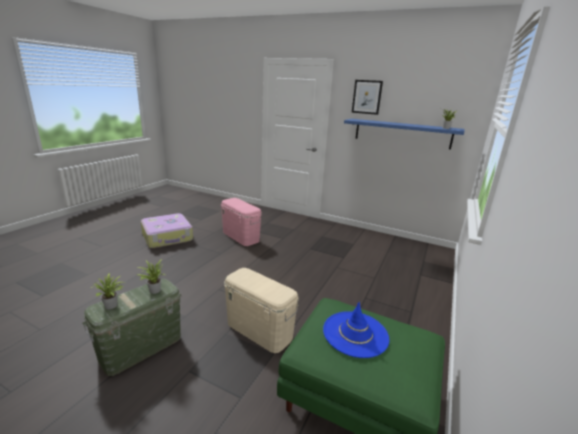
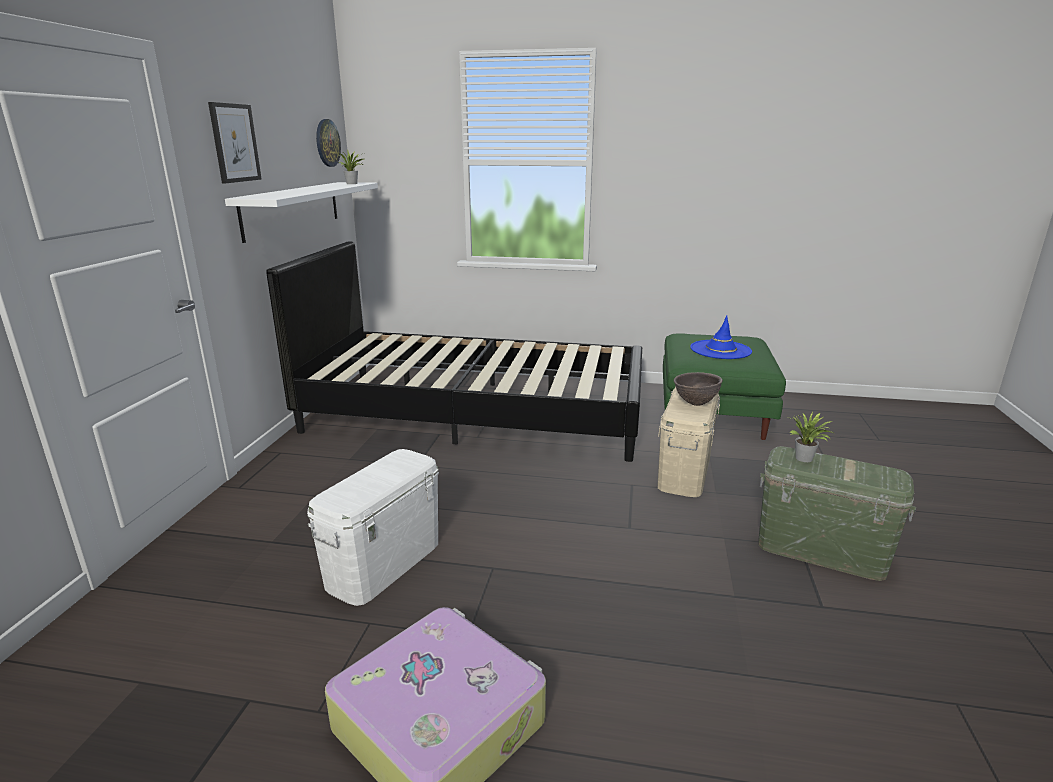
camera: 105 degrees left, 0 degrees up
(112, 306) = (874, 474): potted plant -> none
(241, 236) = (384, 563): pink storage box -> white storage box
(254, 283) = (695, 403): none -> brown bowl
(370, 271) = (476, 413): none -> black bed
(402, 133) = (292, 209): blue shelf -> white shelf
(460, 103) = (327, 143): none -> wall clock

